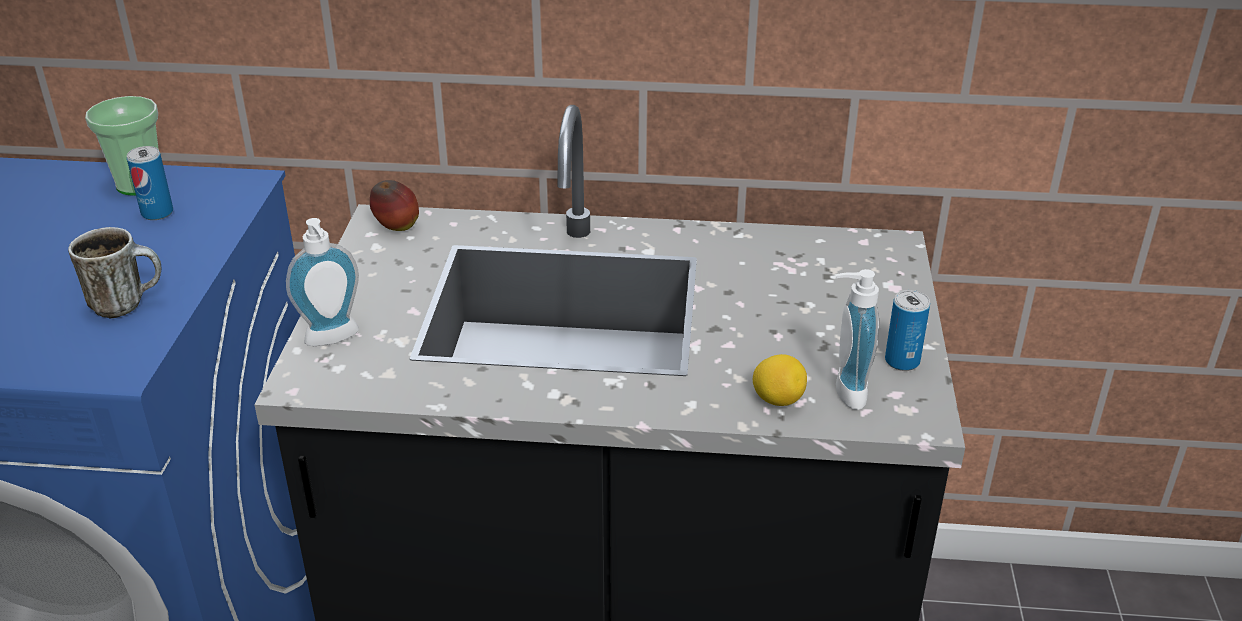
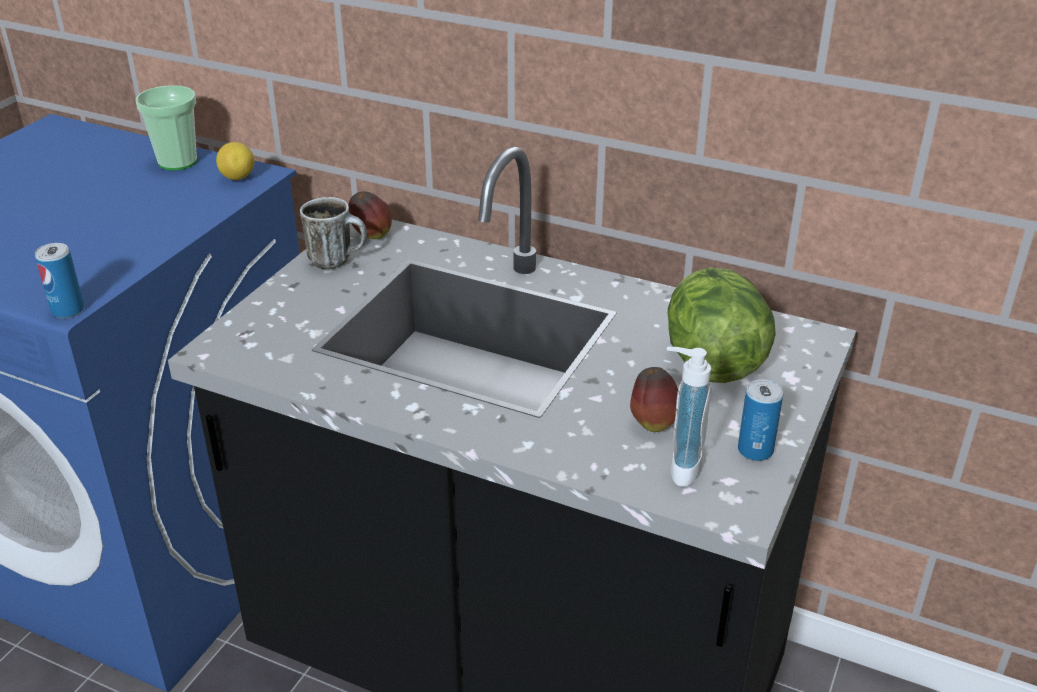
camera: 20 degrees right, 0 degrees up
(128, 304) = (106, 256): mug -> mug (338, 260)
(157, 213) = (175, 187): can -> can (68, 310)
(333, 340) = (261, 320): soap dispenser -> none
(777, 400) = (610, 459): lemon -> lemon (238, 178)
(796, 357) = (652, 423): none -> apple
(814, 287) = (712, 361): none -> lettuce

